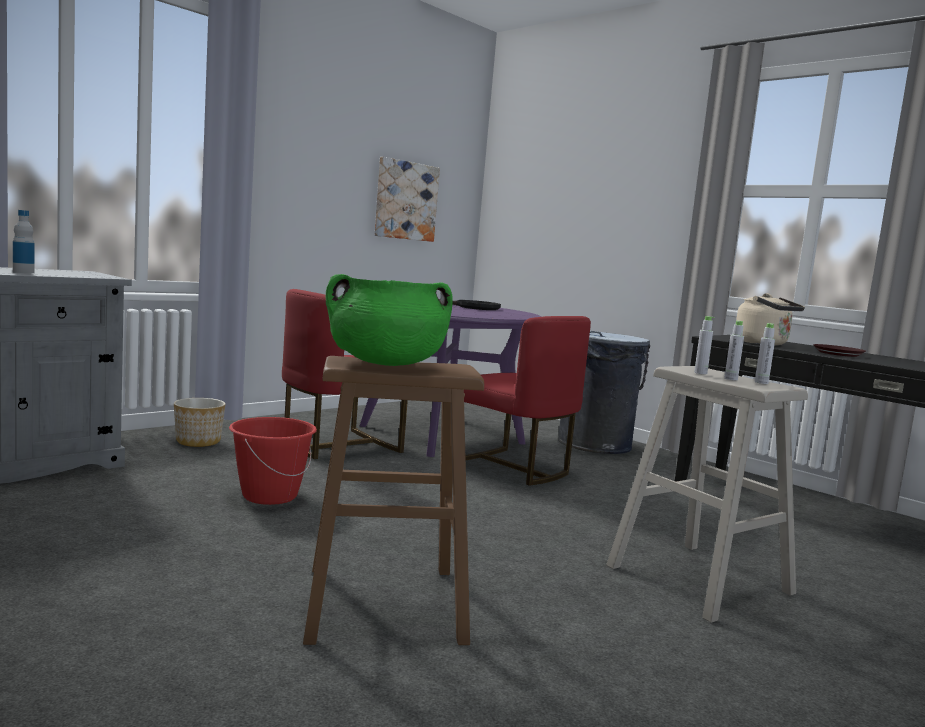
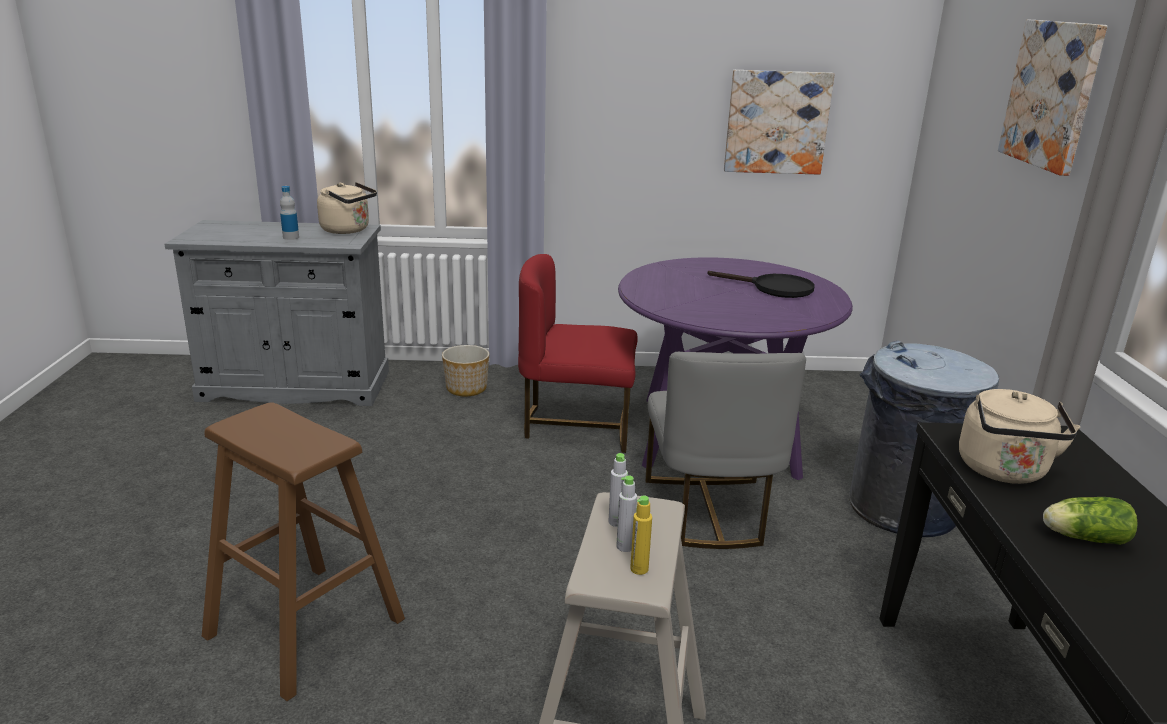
camera: 45 degrees right, 15 degrees up
(73, 272) = (348, 230): none -> beige kettle
(269, 495) = (417, 473): red bucket -> none
(386, 363) = (274, 428): green cooking pot -> none
(511, 467) = (709, 511): red chair -> grey chair
(626, 169) = (1052, 94): none -> picture
(761, 382) = (639, 569): grey bottle -> yellow bottle
(838, 354) = (1082, 537): brown plate -> lettuce

